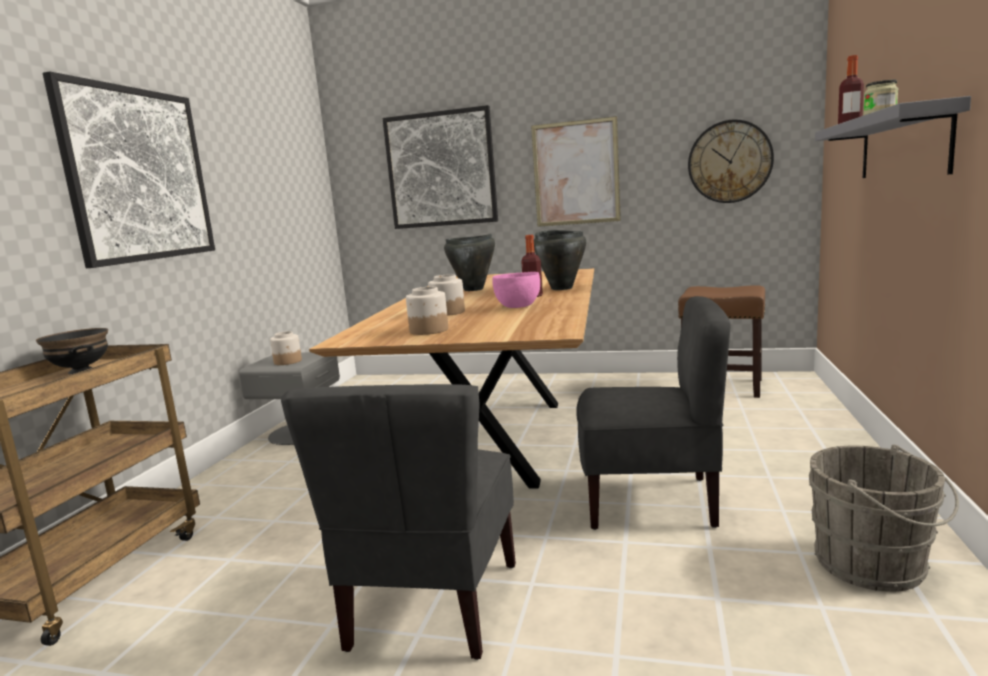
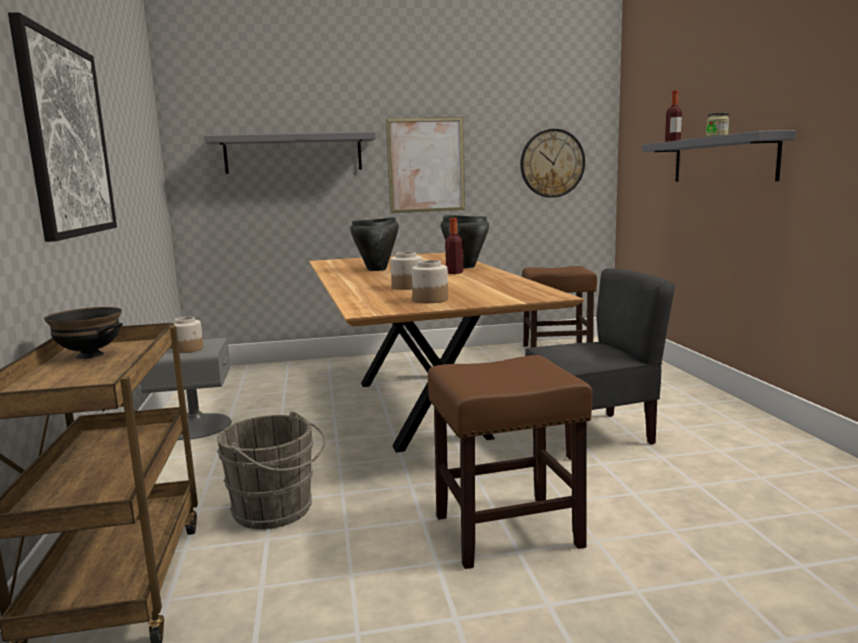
camera: 25 degrees left, 0 degrees up
(432, 605) = (505, 531): grey chair -> brown stool
(441, 169) = (293, 153): picture -> grey shelf
(518, 307) = (465, 281): pink bowl -> none
(876, 566) = (768, 450): grey bucket -> grey bucket (276, 510)

